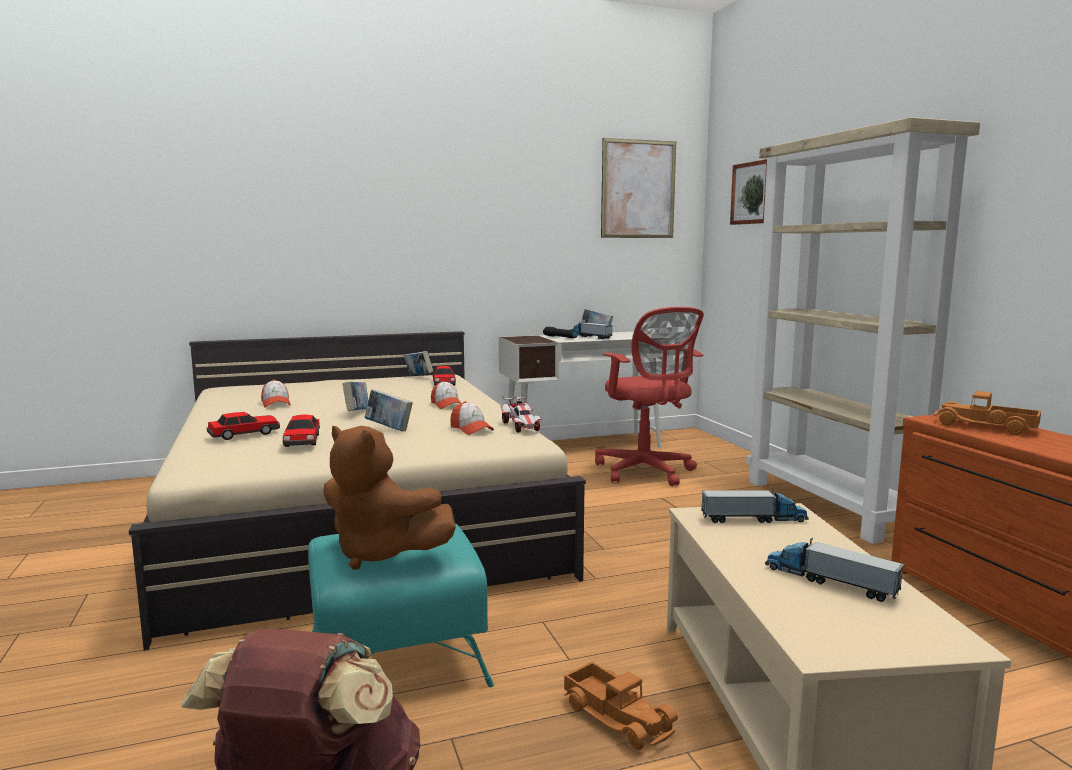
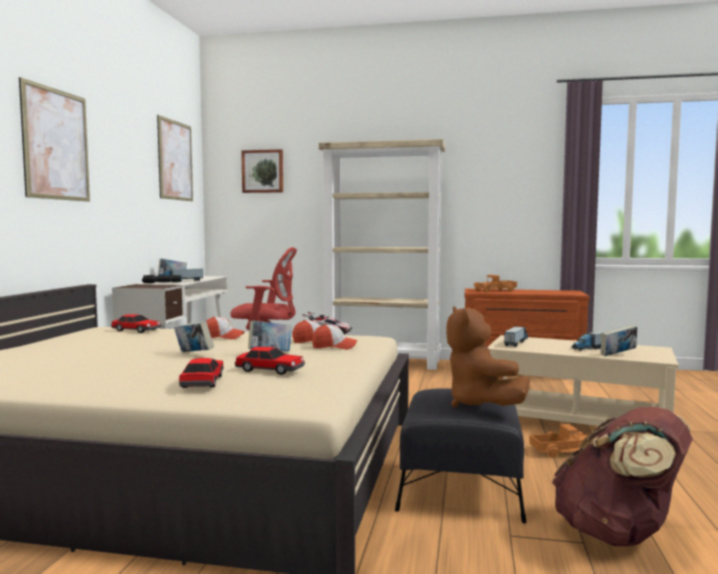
camera: 60 degrees left, 5 degrees down
(276, 403) = (74, 369): cap -> cap (334, 347)
(381, 554) = (480, 404): brown plush toy -> brown plush toy turned 105 degrees clockwise
(398, 658) = (461, 488): turquoise ottoman -> black ottoman
(418, 376) = (83, 332): book -> book (618, 355)
(430, 194) = (56, 144): none -> picture

